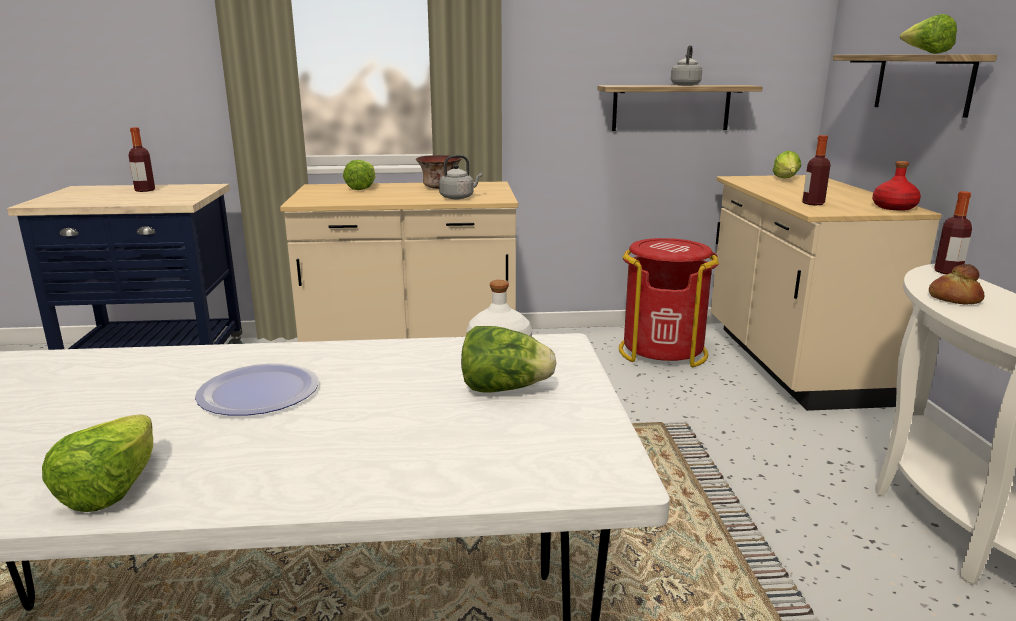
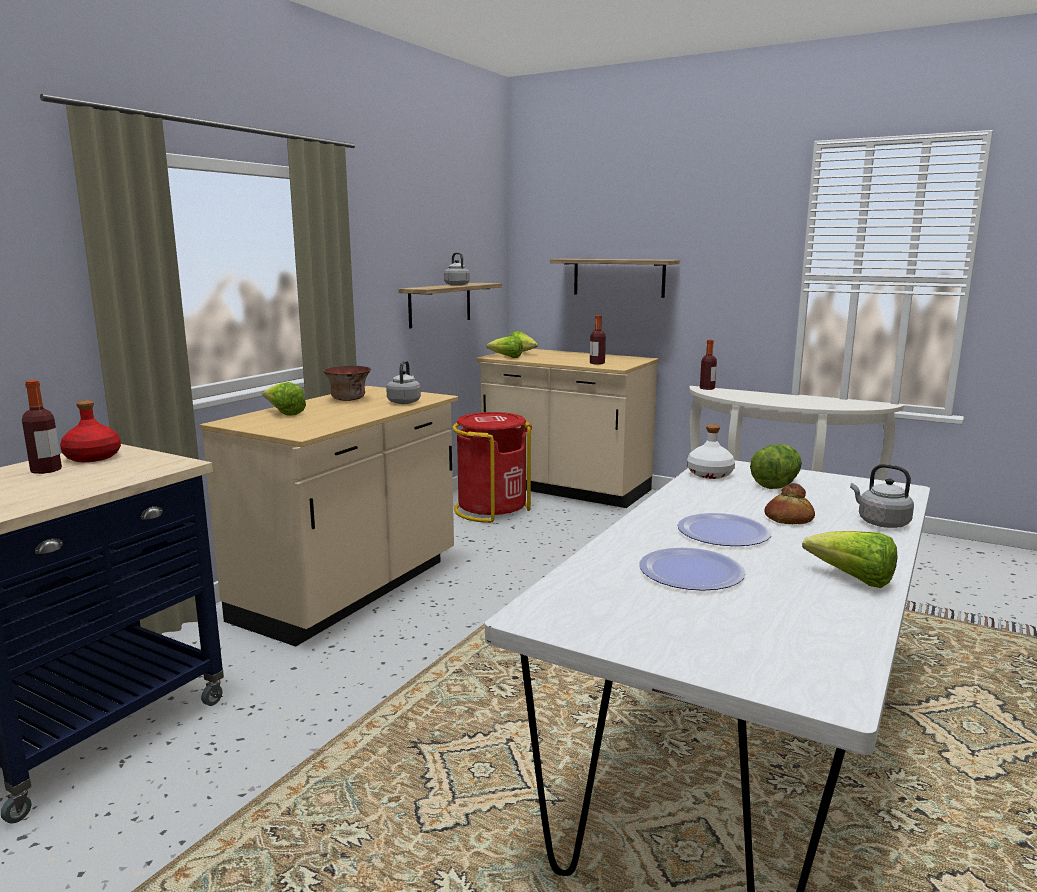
camera: 55 degrees left, 5 degrees down
(109, 399) = (691, 572): none -> plate
(389, 480) = (880, 522): none -> grey kettle
(894, 207) = (633, 358): red bottle -> red bottle (93, 457)
(925, 54) = (636, 259): lettuce -> lettuce (507, 357)
(953, 299) = (748, 398): bread -> bread (789, 519)

